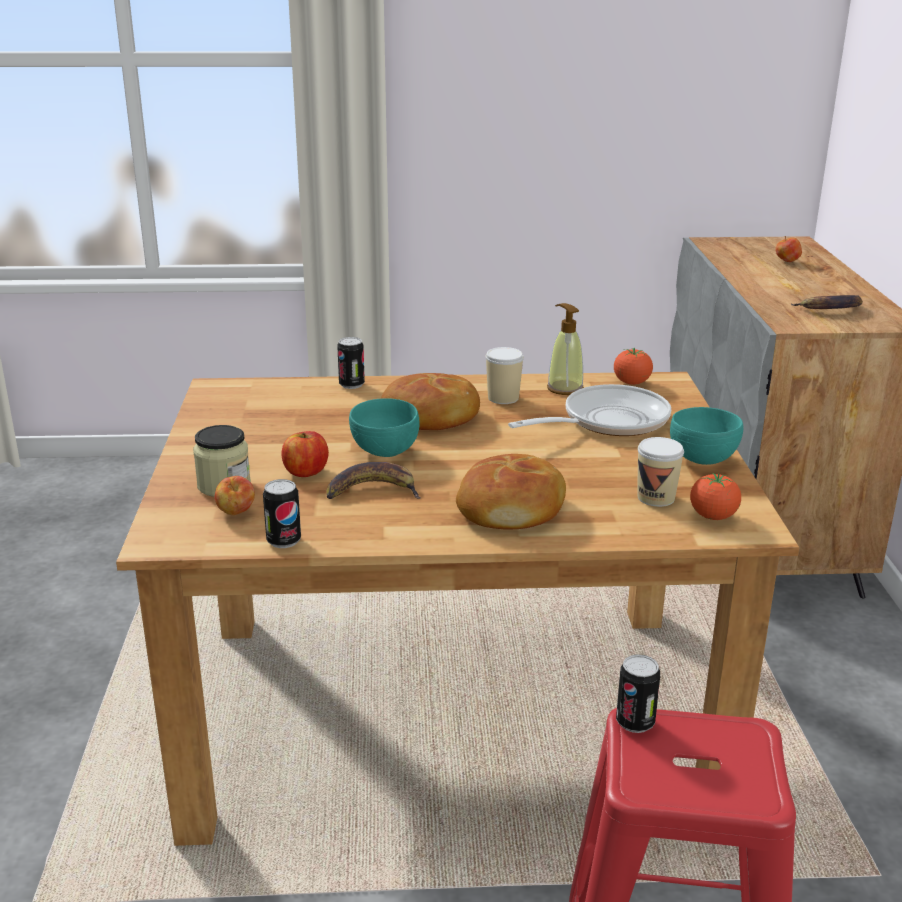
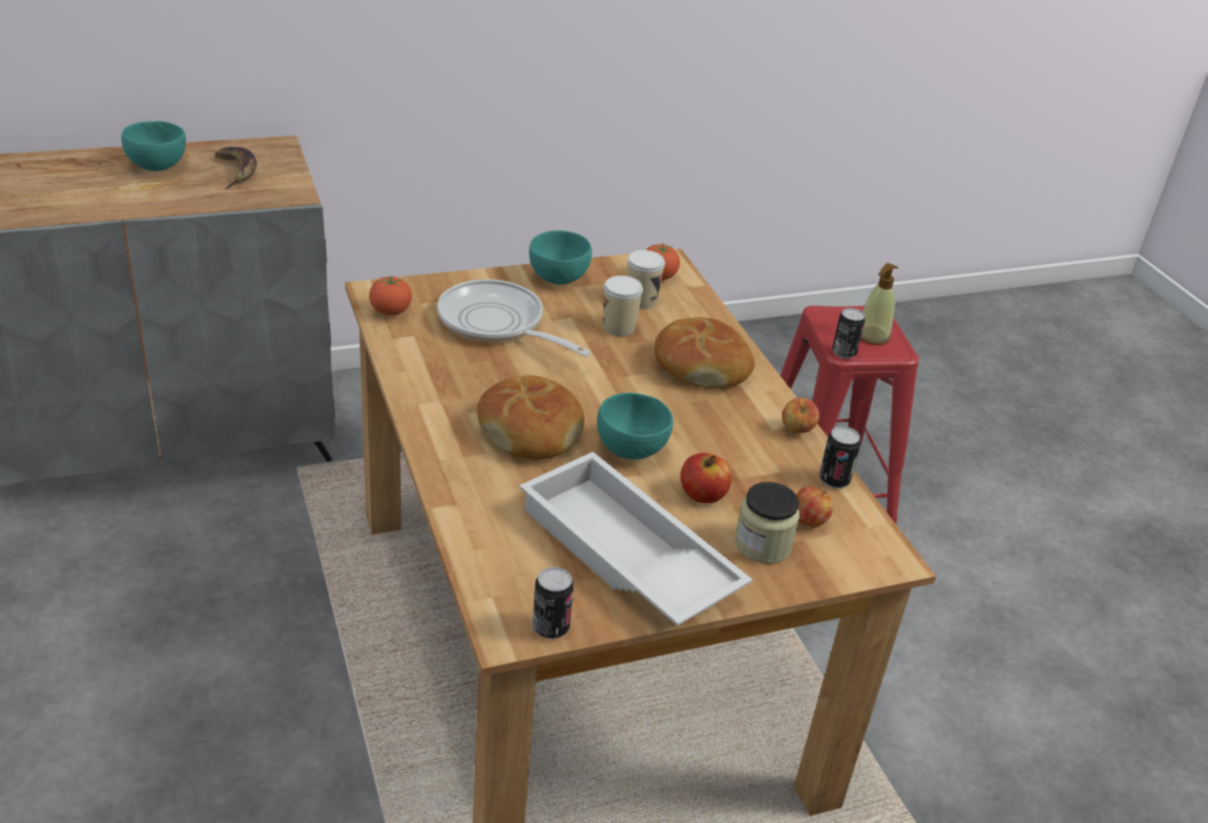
camera: 110 degrees left, 10 degrees up
(256, 430) = (624, 555): none -> white tray
(351, 384) = (458, 506): can -> can (550, 627)
(372, 491) = (715, 445): banana -> none
(503, 398) = (460, 388): cup -> cup (619, 327)
(564, 388) = (419, 351): soap dispenser -> soap dispenser (872, 336)
(787, 261) = (46, 180): apple -> apple (797, 430)
(826, 287) = (156, 167): none -> turquoise bowl

